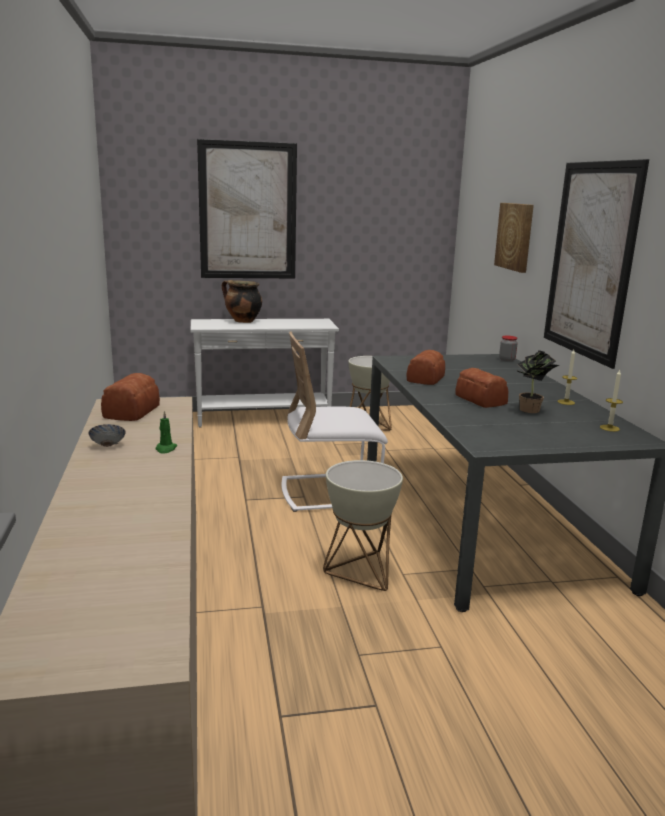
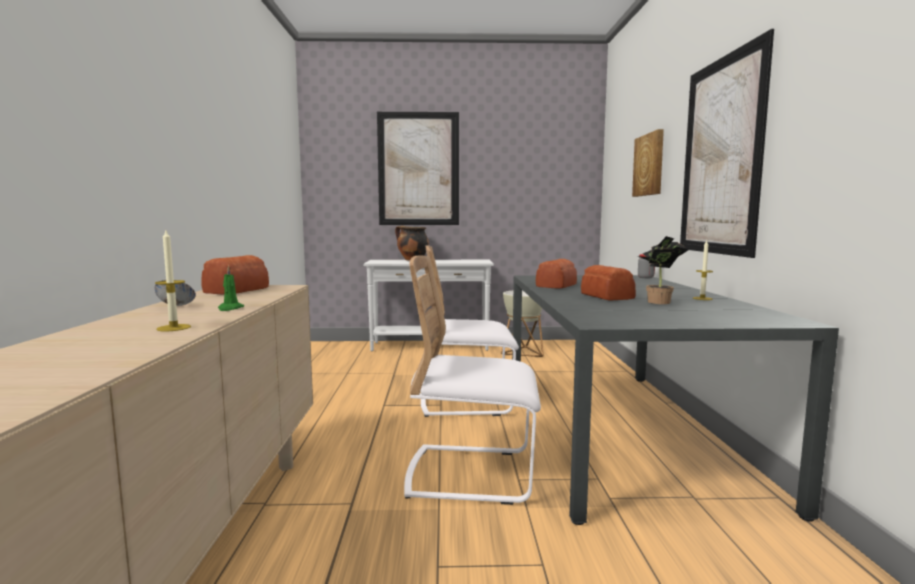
camera: 10 degrees right, 10 degrees down
(359, 571) = (471, 474): planter -> white chair
(609, 428) = (752, 314): candle -> candle (173, 328)

